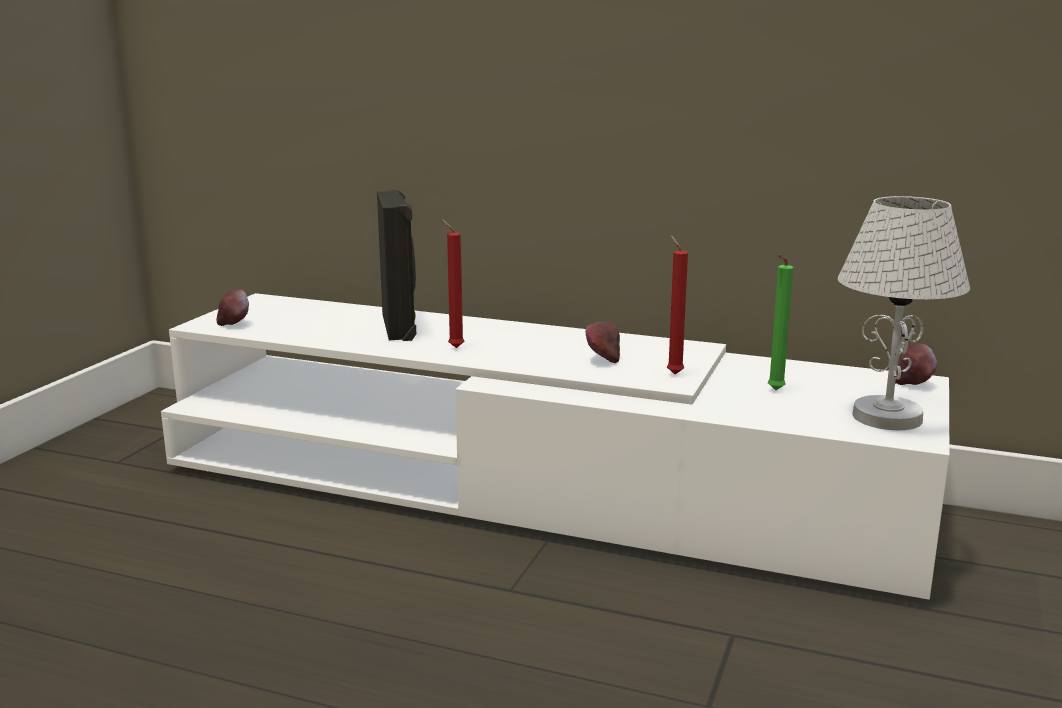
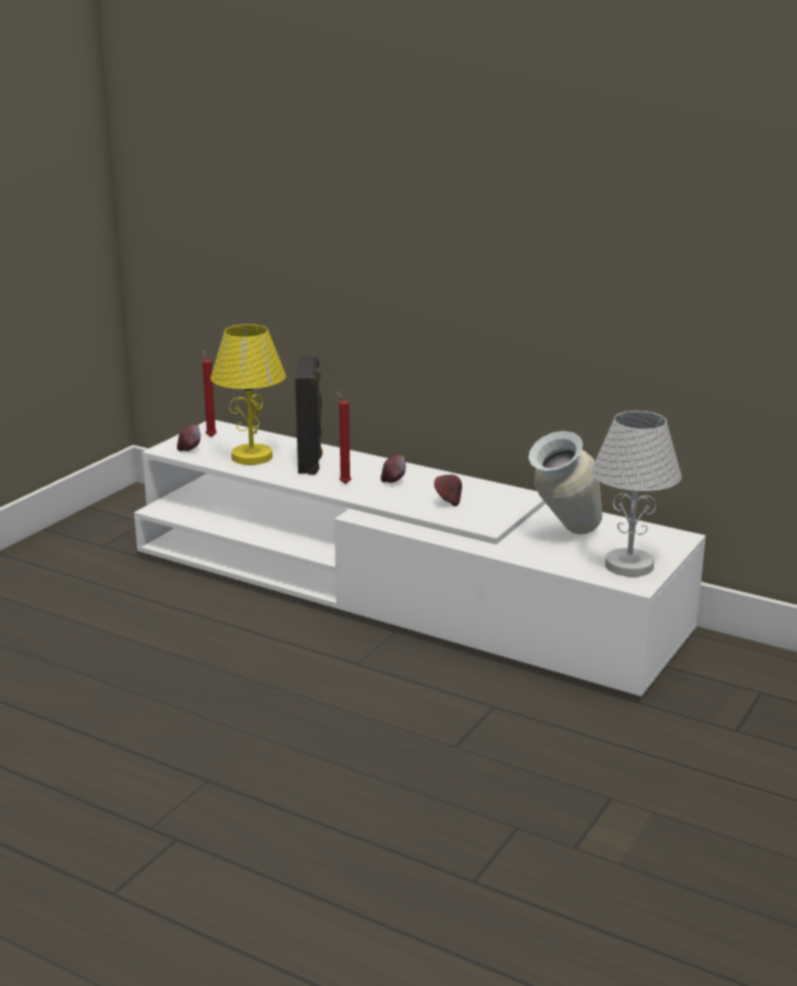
camera: 10 degrees right, 5 degrees up
(320, 327) = (251, 457): none -> yellow table lamp
(673, 373) = (492, 518): red candle -> red candle (210, 436)
(773, 391) = (562, 537): green candle -> vase
(912, 383) = (671, 538): apple -> apple (393, 481)

